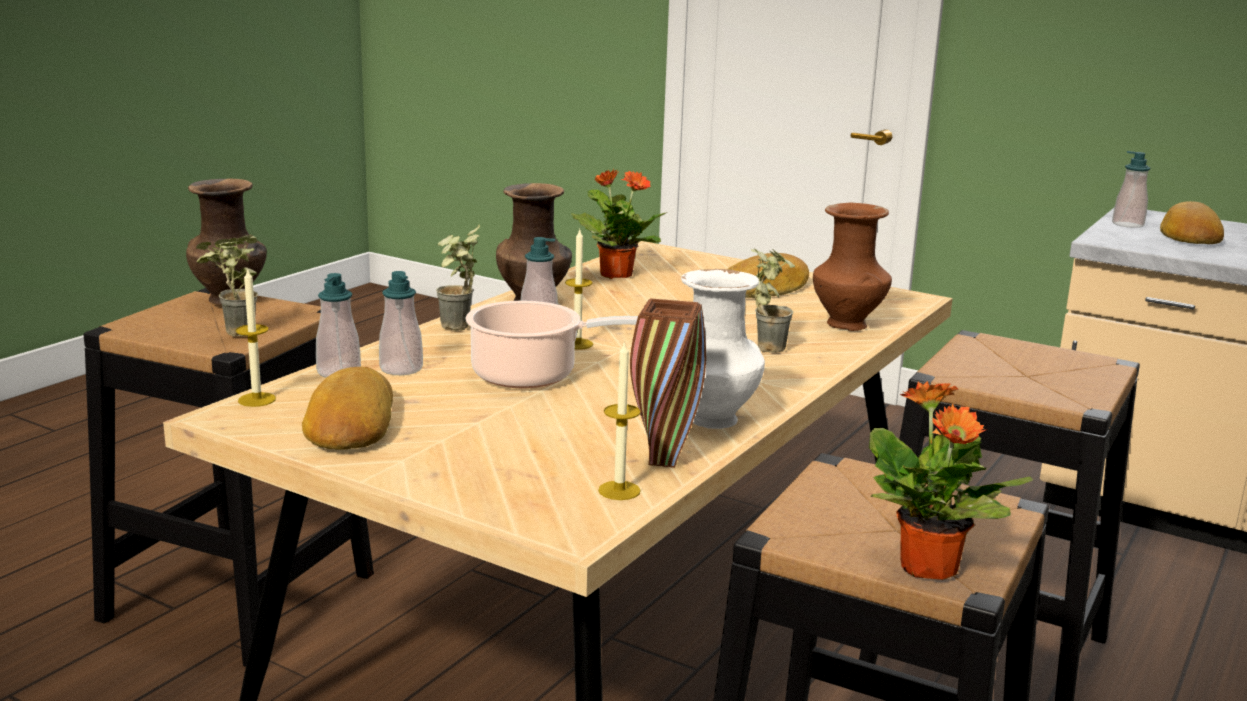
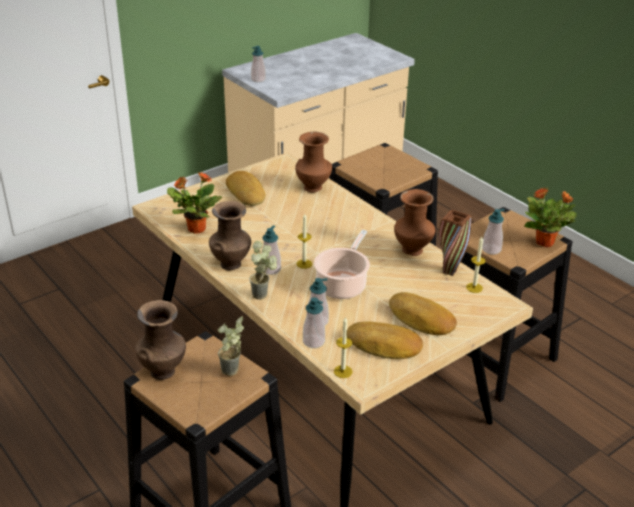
camera: 70 degrees left, 15 degrees up
(711, 420) = (413, 251): white vase -> brown vase
(766, 346) = (330, 215): potted plant -> none
(808, 499) = (491, 249): none -> soap dispenser
(1189, 235) = (282, 74): bread -> bread (421, 319)

